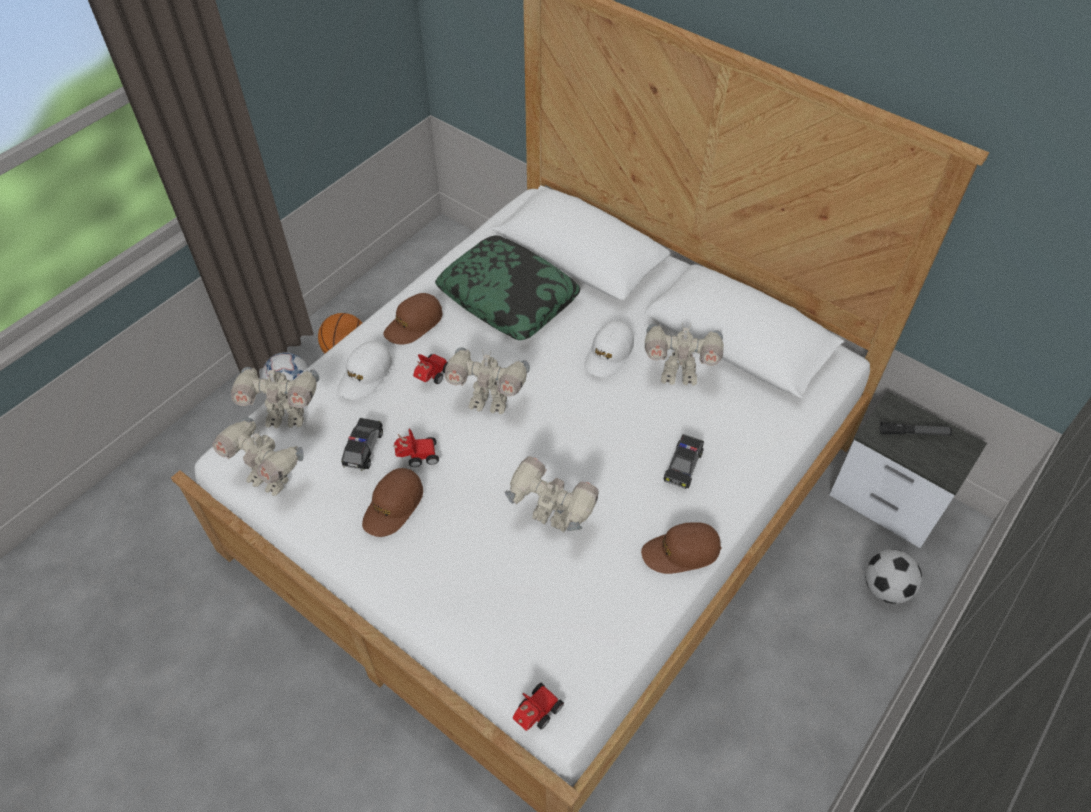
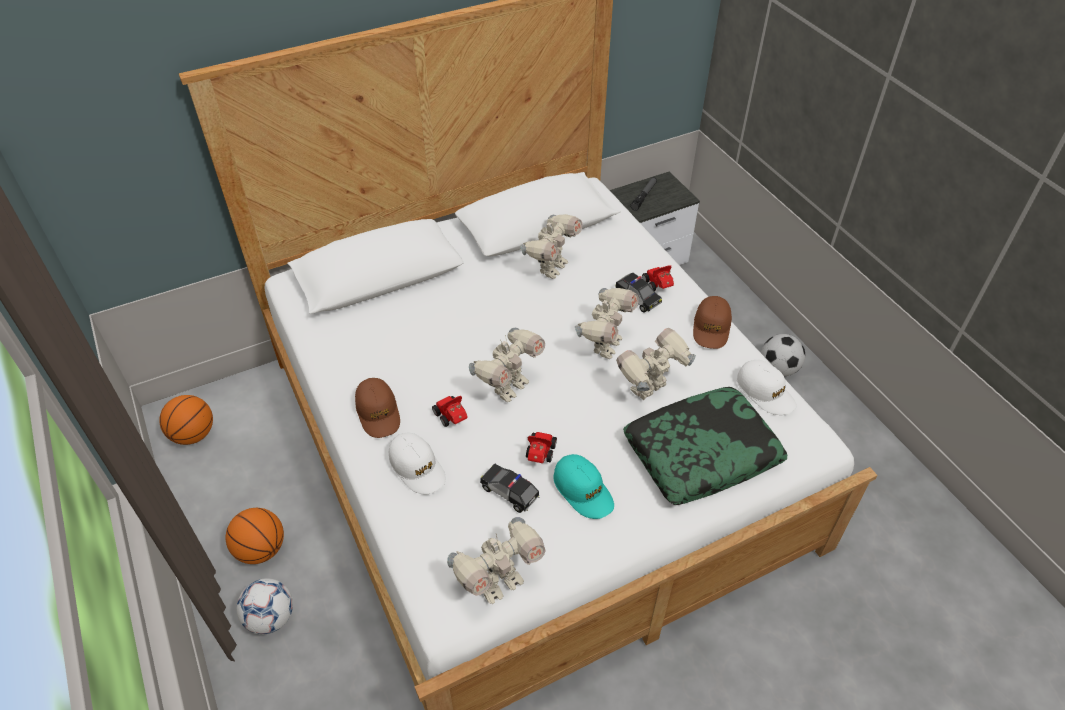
camera: 65 degrees left, 5 degrees down
(286, 417) = (430, 547): toy robot -> toy robot (604, 345)
(393, 506) = (583, 490): brown cap -> turquoise cap
(431, 257) = (193, 434): none -> basketball
(508, 297) = (395, 336): pillow -> pillow (701, 453)
(536, 713) = (815, 458): toy car -> toy car (658, 286)
(609, 354) = (504, 298): white cap -> white cap (765, 392)
(885, 588) = (708, 292): football -> football (778, 369)

